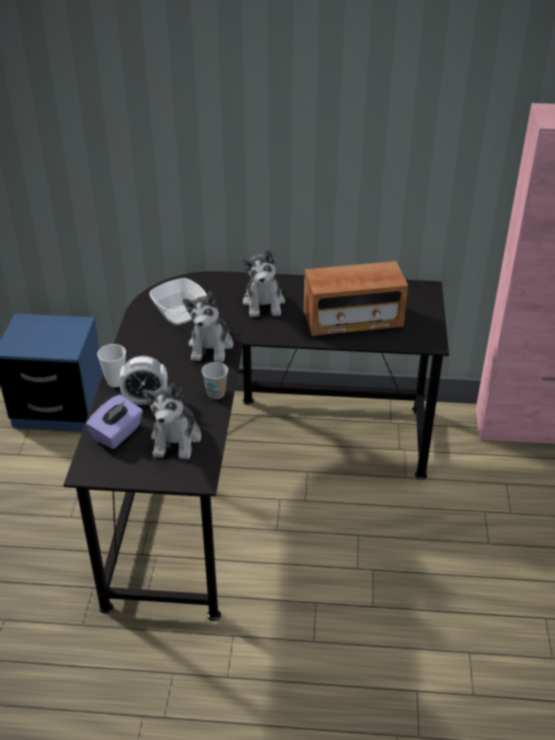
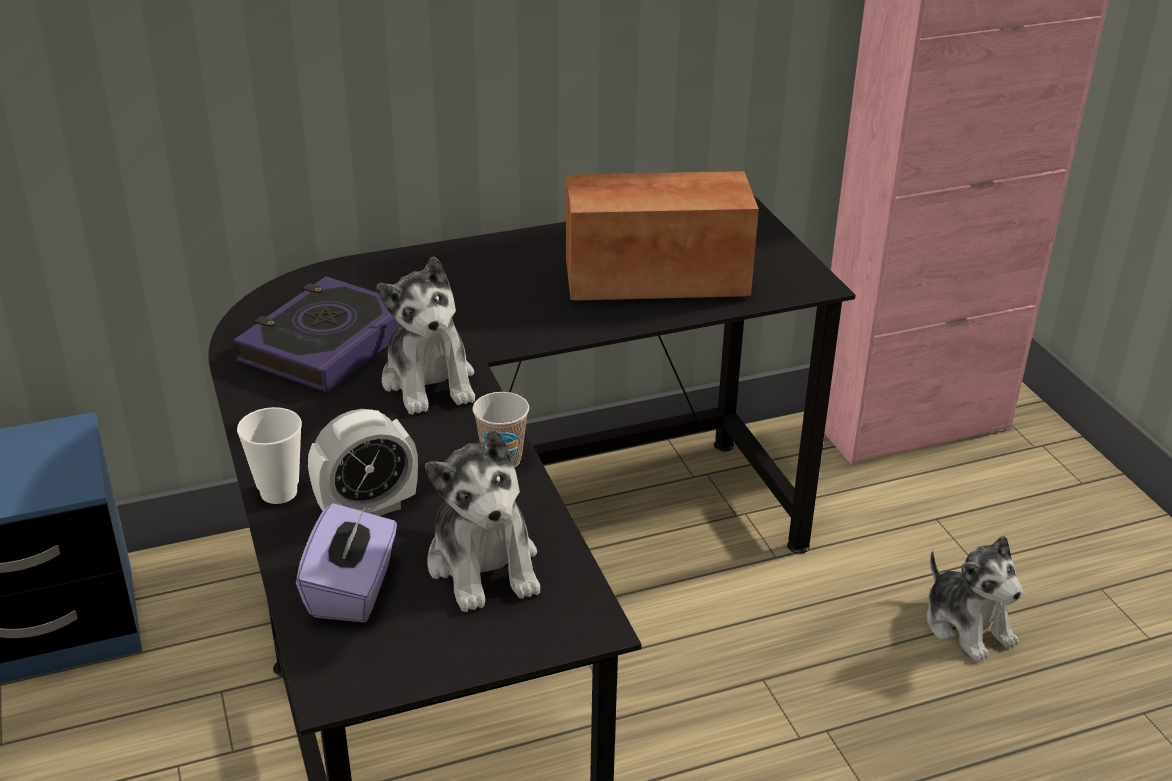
camera: 25 degrees left, 5 degrees down
(179, 315) = (326, 344): bowl -> book
(264, 303) = (476, 288): plush toy -> plush toy (967, 626)
(353, 320) = (656, 280): radio -> radio turned 150 degrees counterclockwise

